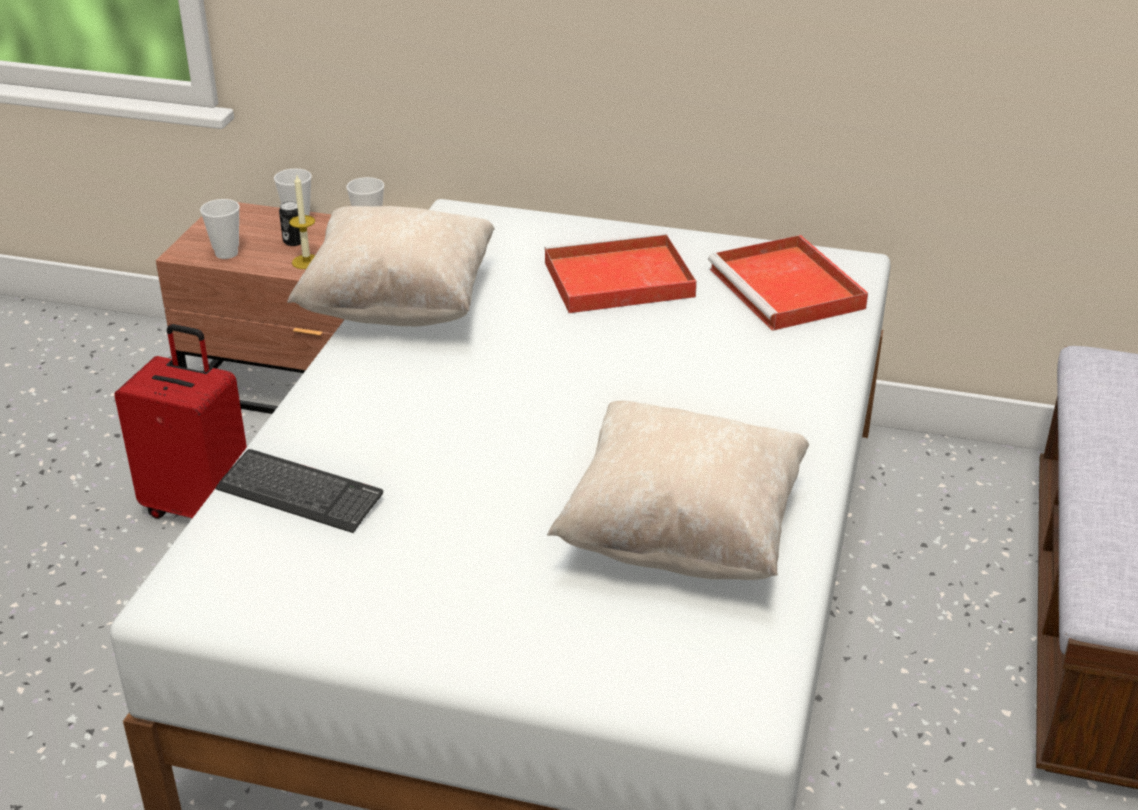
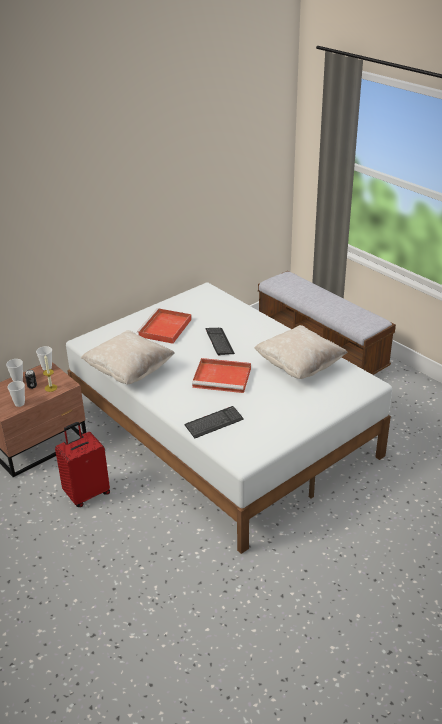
camera: 55 degrees left, 0 degrees up
(648, 370) = (219, 342): none -> keyboard
(788, 290) = (206, 304): red tray -> red tray (223, 378)

